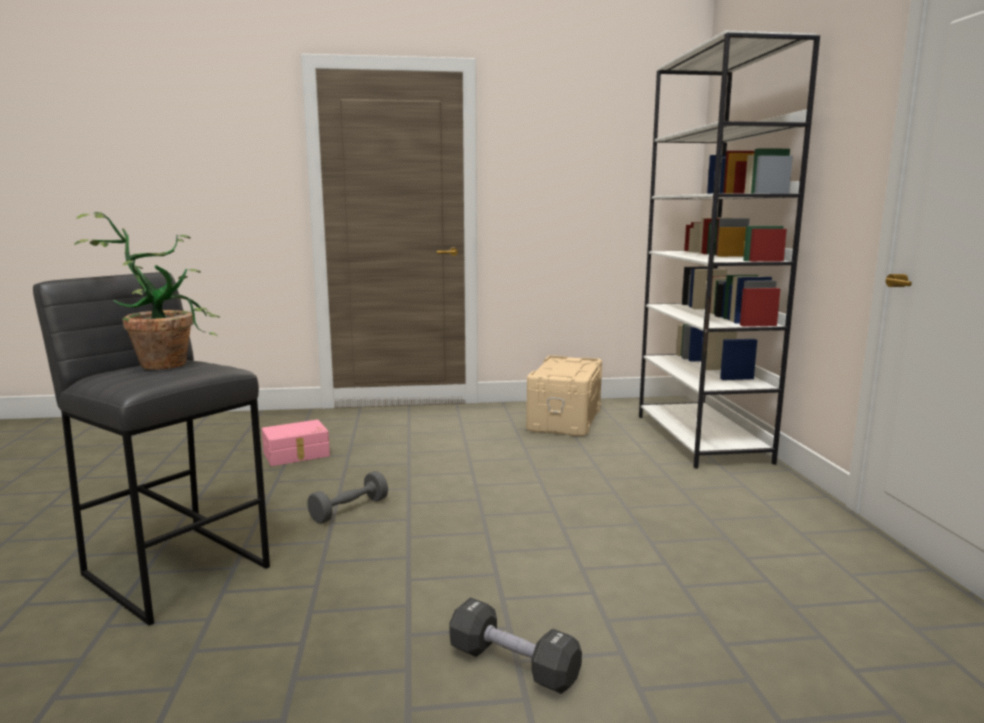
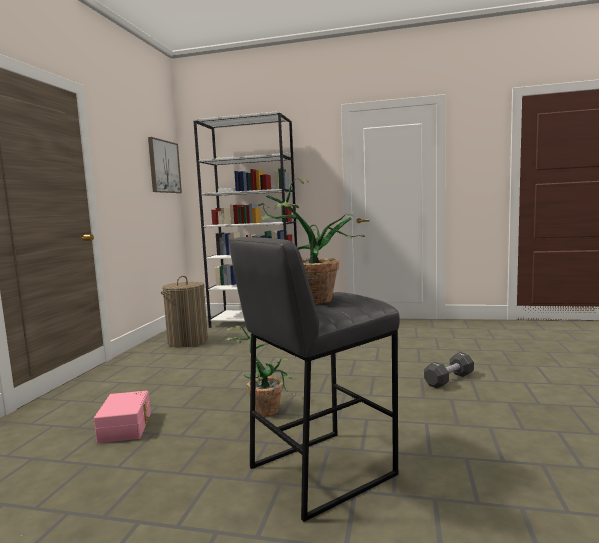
camera: 70 degrees left, 5 degrees down
(349, 510) = (267, 407): grey dumbbell -> potted plant
(566, 420) = (188, 341): beige storage box -> laundry basket
(650, 150) = (164, 166): none -> picture

